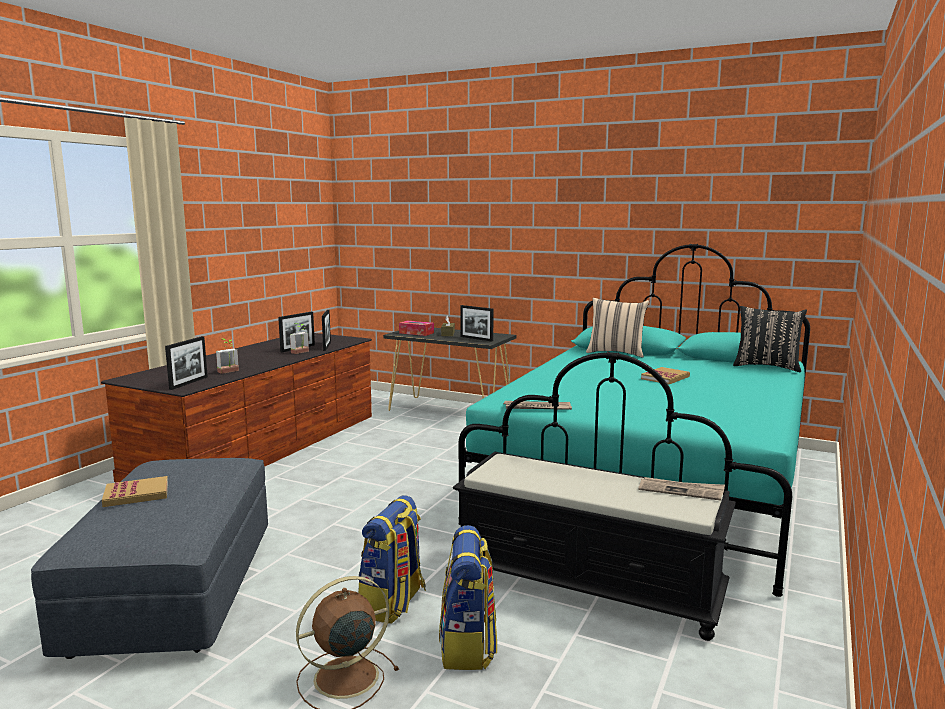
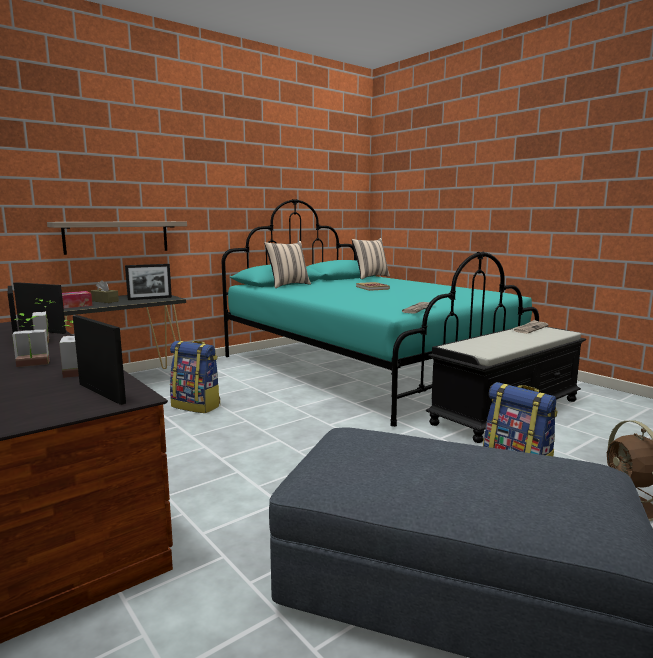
camera: 65 degrees left, 0 degrees up
(136, 494) = (454, 487): book -> none
(241, 363) = (32, 365): none -> potted plant
(468, 646) = (582, 458): backpack -> backpack (197, 406)
(485, 277) = (117, 237): none -> shelf
(767, 366) = (370, 277): black pillow -> beige pillow

